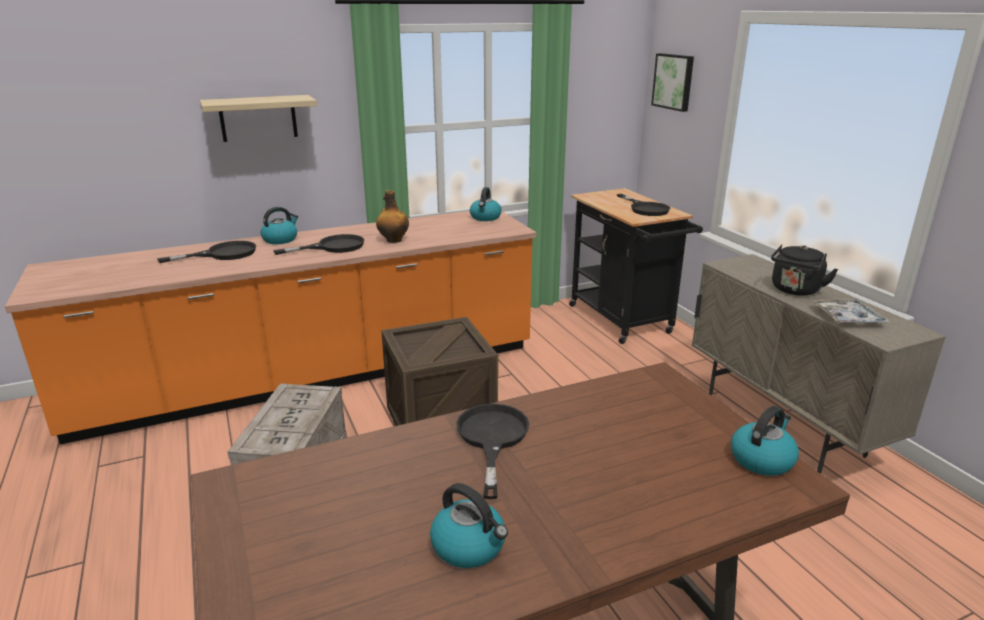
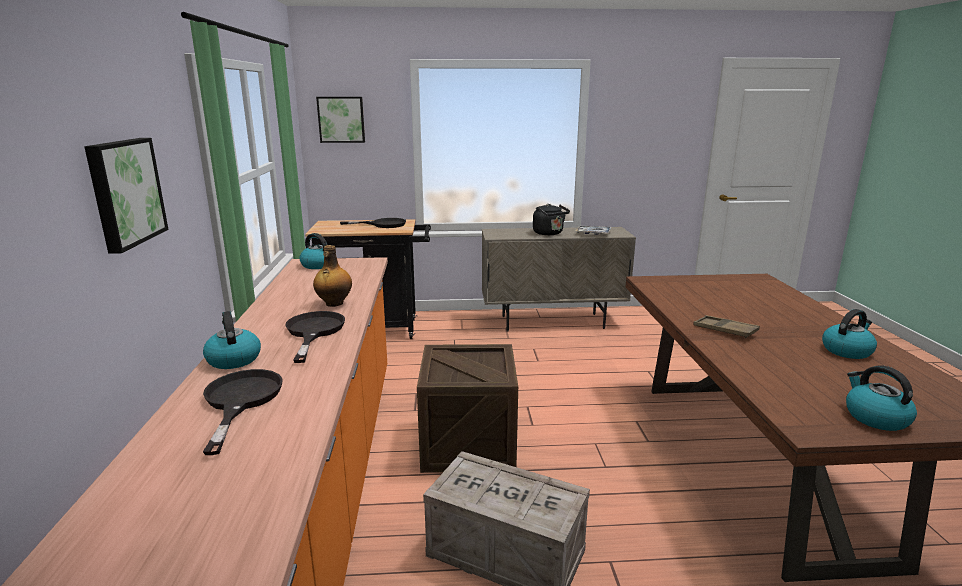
camera: 70 degrees left, 5 degrees down
(258, 118) = (124, 192): shelf -> picture
(492, 439) = (725, 330): black frying pan -> brown tray
(762, 459) = (739, 279): kettle -> kettle (875, 417)

